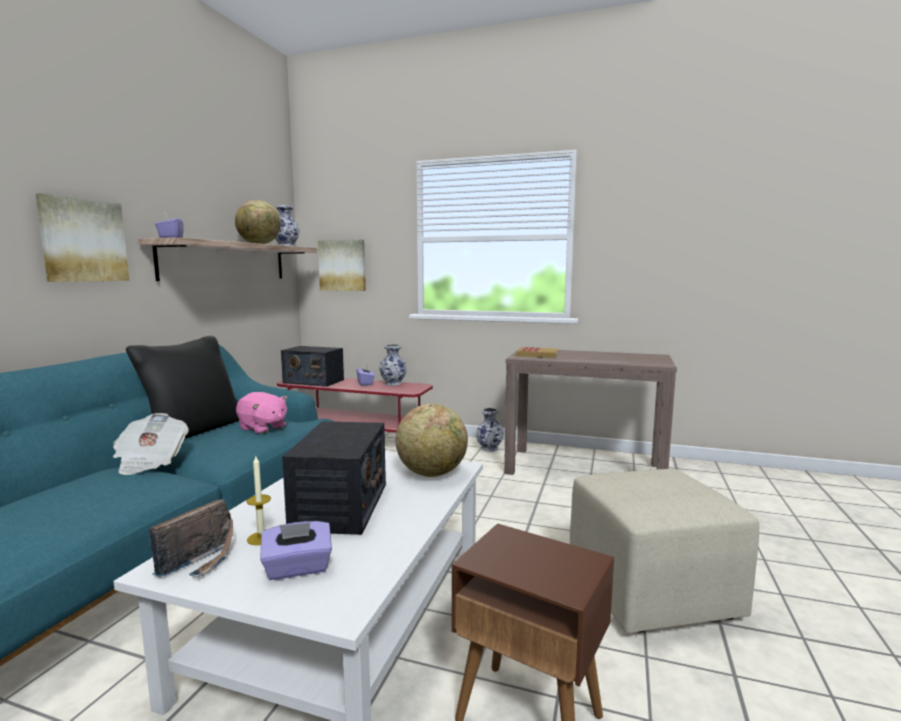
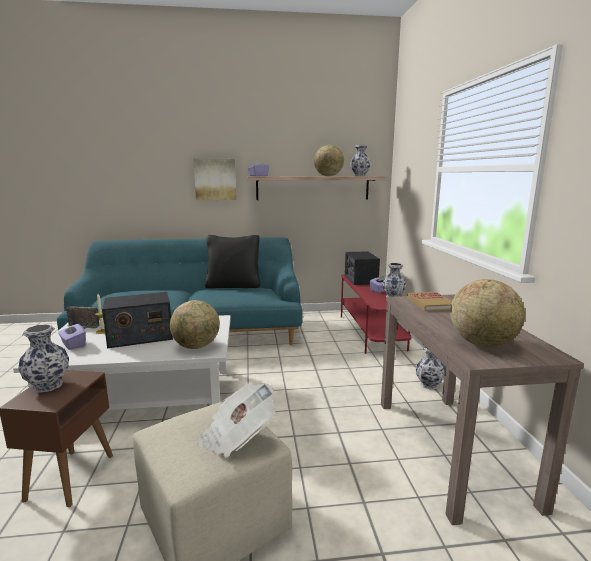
camera: 65 degrees right, 5 degrees up
(150, 461) = (185, 292): newspaper -> newspaper (237, 436)
(263, 428) = (248, 295): pink plush toy -> none
(342, 265) = (404, 191): picture -> none
(520, 566) = (48, 385): none -> vase
(633, 360) = (482, 343): none -> globe

